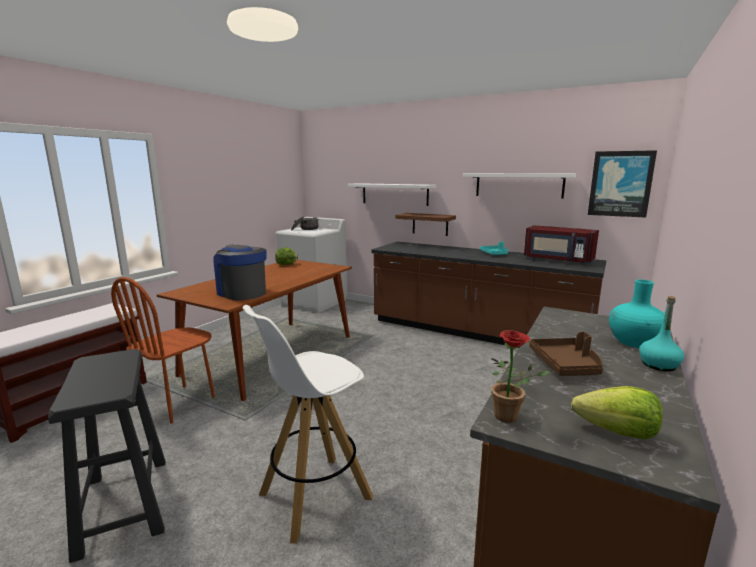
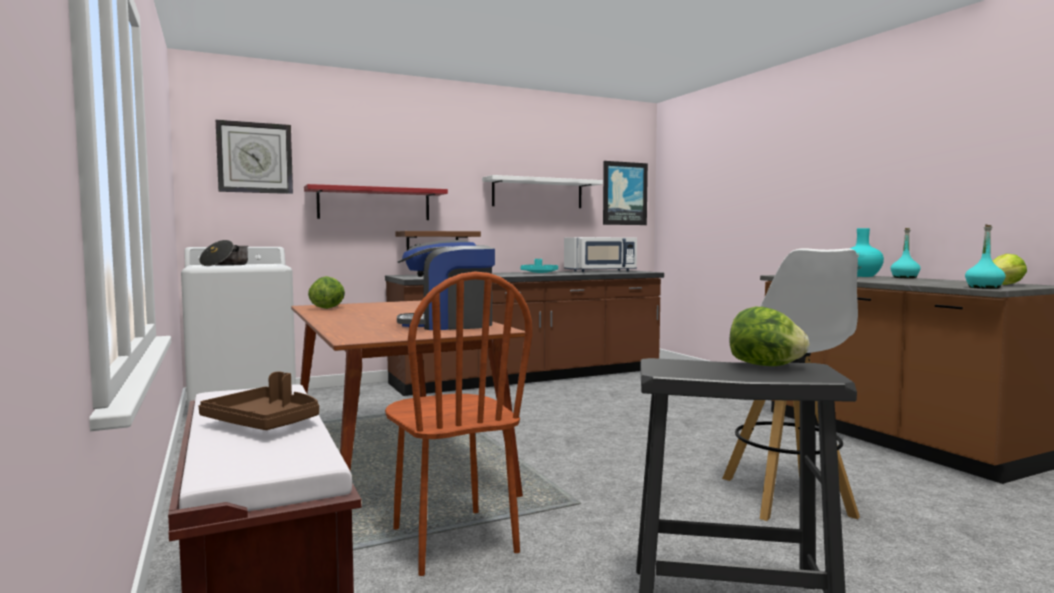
camera: 55 degrees left, 10 degrees down
(115, 380) = (765, 365): none -> lettuce
(335, 167) = (255, 158): none -> wall clock
(394, 194) = (374, 204): white shelf -> red shelf
(511, 417) = (984, 288): potted plant -> turquoise bottle
(557, 260) = (601, 271): red microwave -> white microwave
(566, 365) = (898, 281): brown tray -> brown tray (265, 423)

